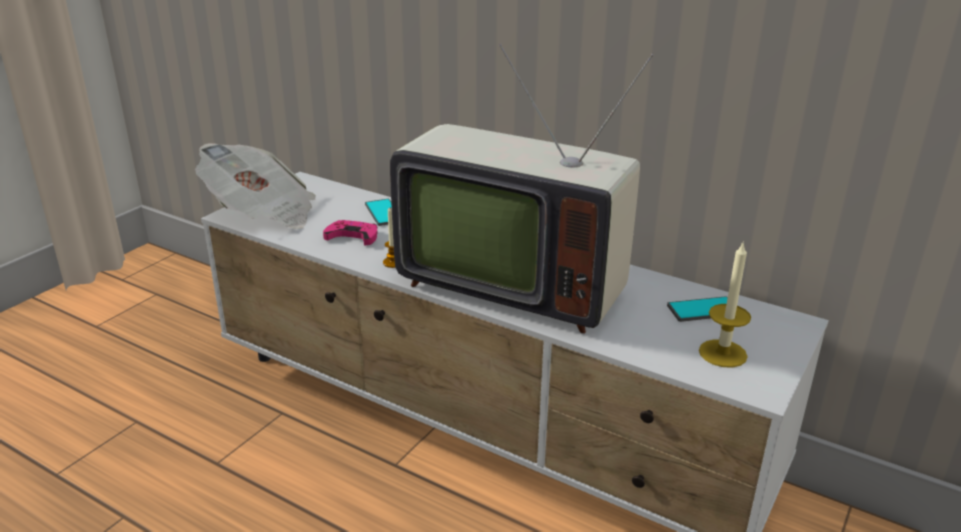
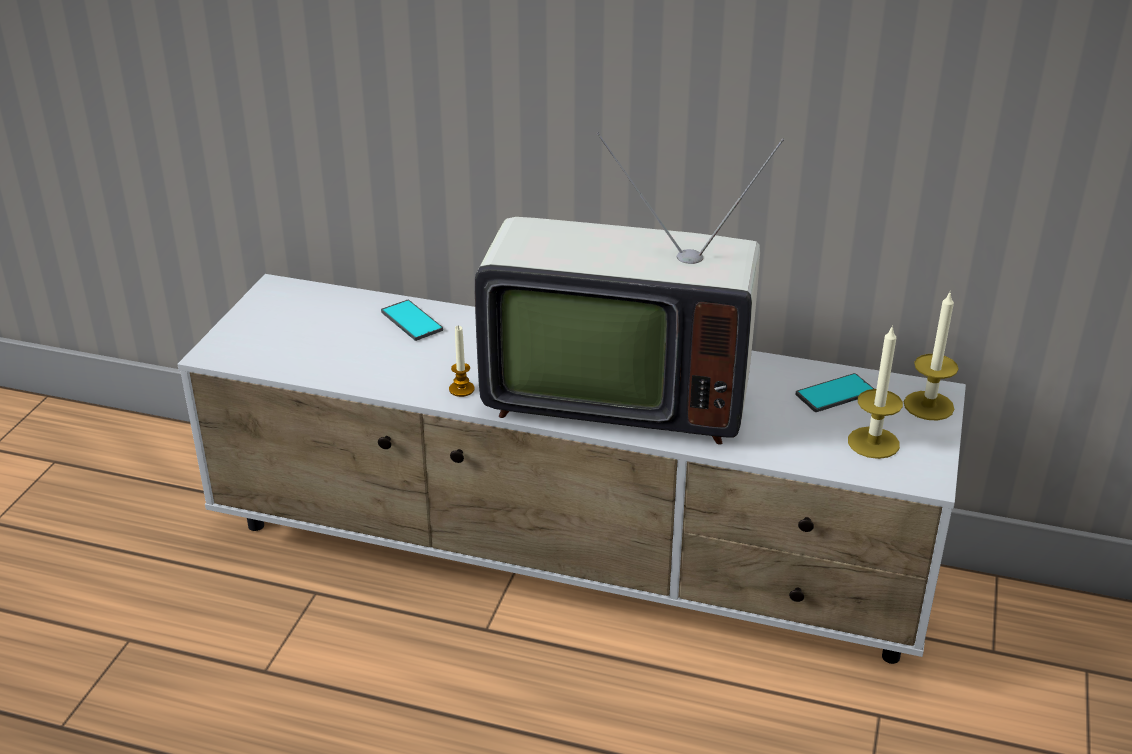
camera: 15 degrees left, 5 degrees up
(262, 213) = (255, 344): newspaper -> none
(352, 236) = (391, 361): pink game controller -> none
(786, 332) = (928, 406): none -> candle

